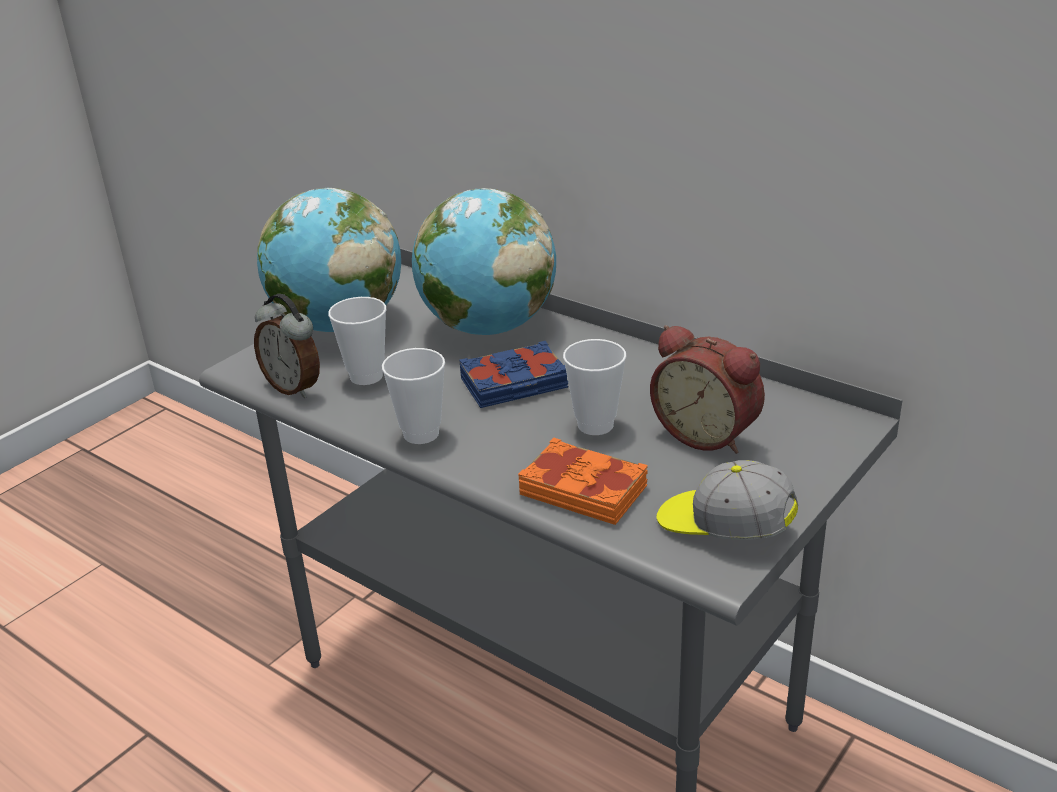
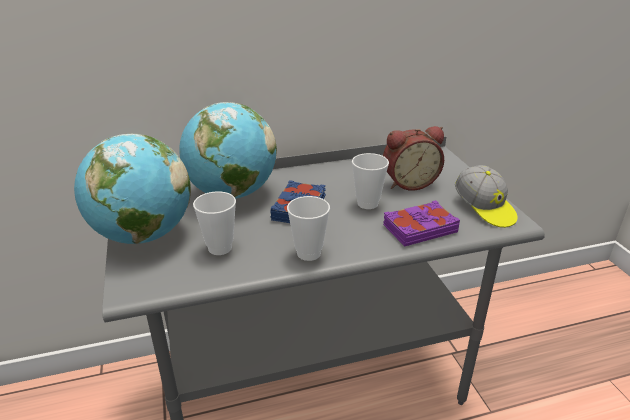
camera: 55 degrees left, 0 degrees up
(294, 387) = (190, 278): alarm clock -> none
(584, 489) = (419, 228): orange book -> purple book
(724, 527) = (484, 208): cap -> cap turned 90 degrees counterclockwise

